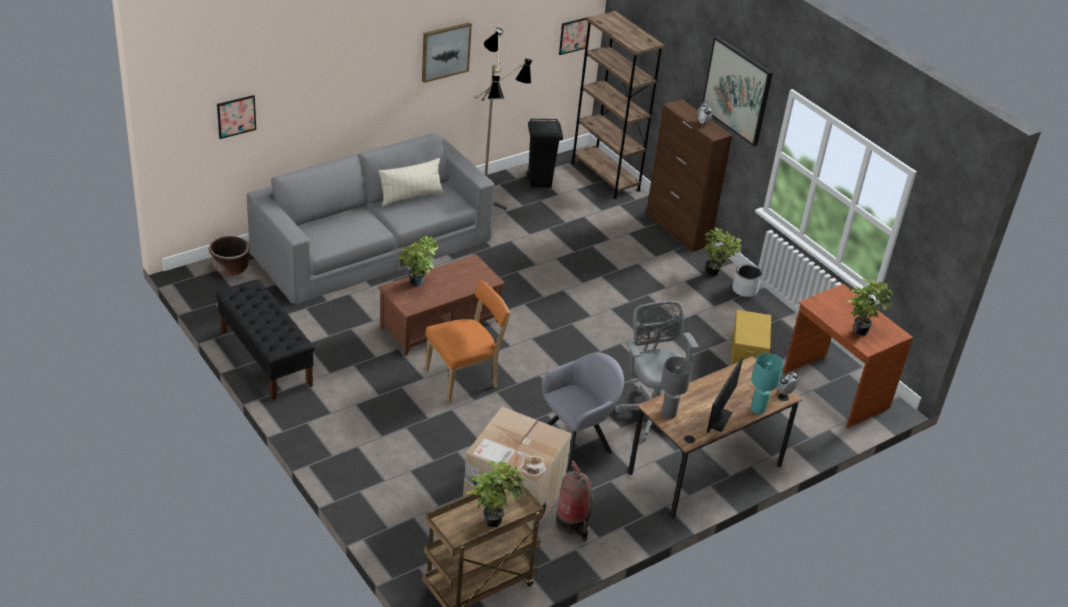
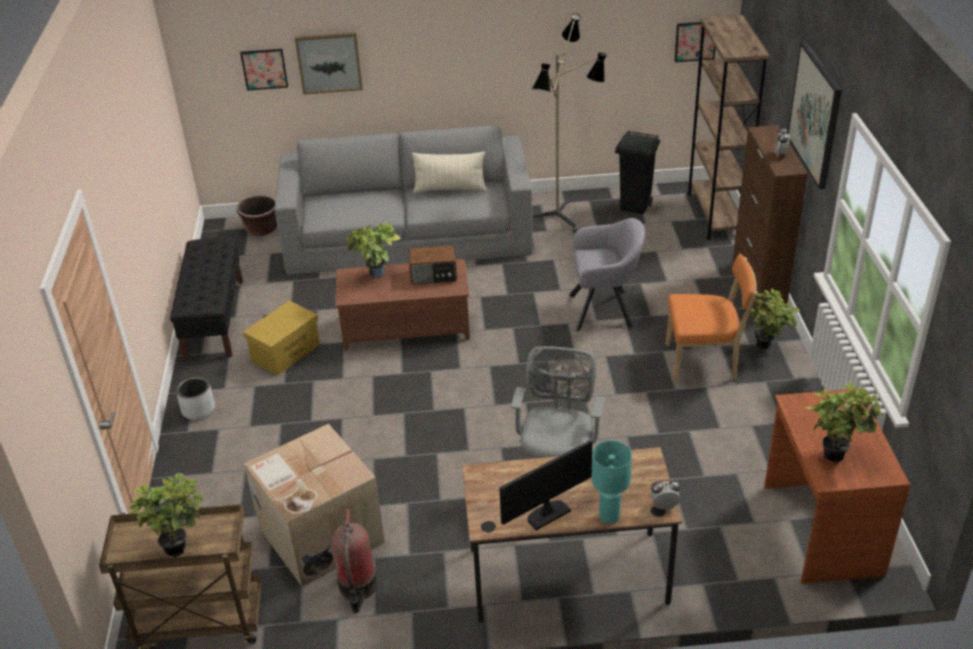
camera: 35 degrees right, 0 degrees up
(445, 51) = (517, 35): picture -> picture (329, 62)
(464, 274) = (434, 276): none -> radio
(464, 378) = (383, 389): orange chair -> orange chair (704, 362)
(577, 442) = (444, 494): grey armchair -> grey armchair (605, 310)
(668, 413) = (489, 487): grey table lamp -> none
(744, 290) = (790, 374): grey planter -> grey planter (198, 409)
(747, 354) = (733, 452): yellow storage box -> yellow storage box (285, 353)

